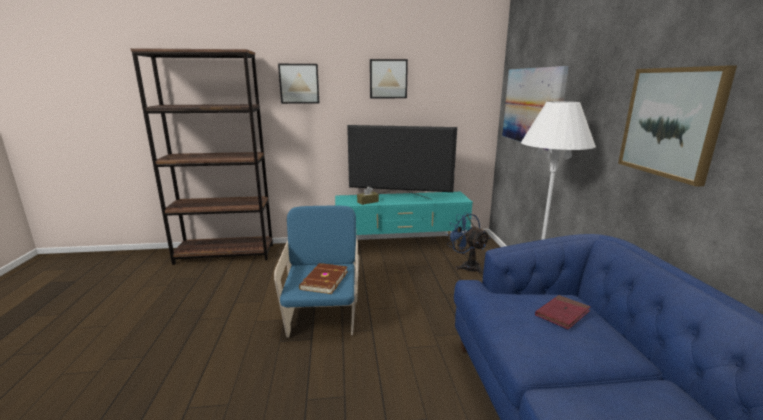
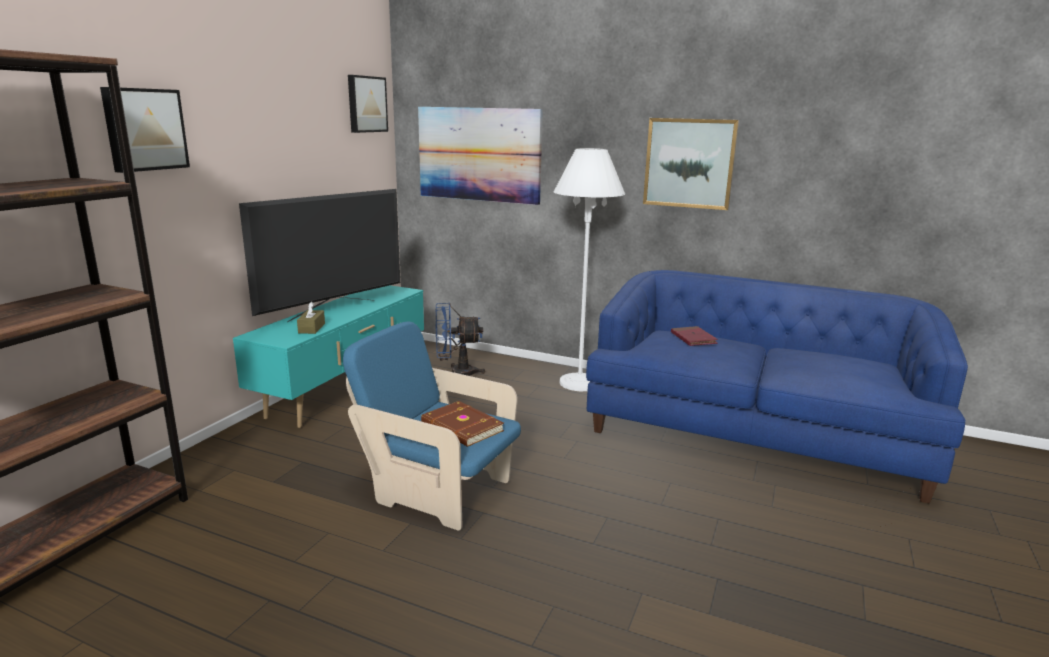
camera: 60 degrees left, 0 degrees up
(388, 79) = (278, 119): picture -> picture (366, 104)

